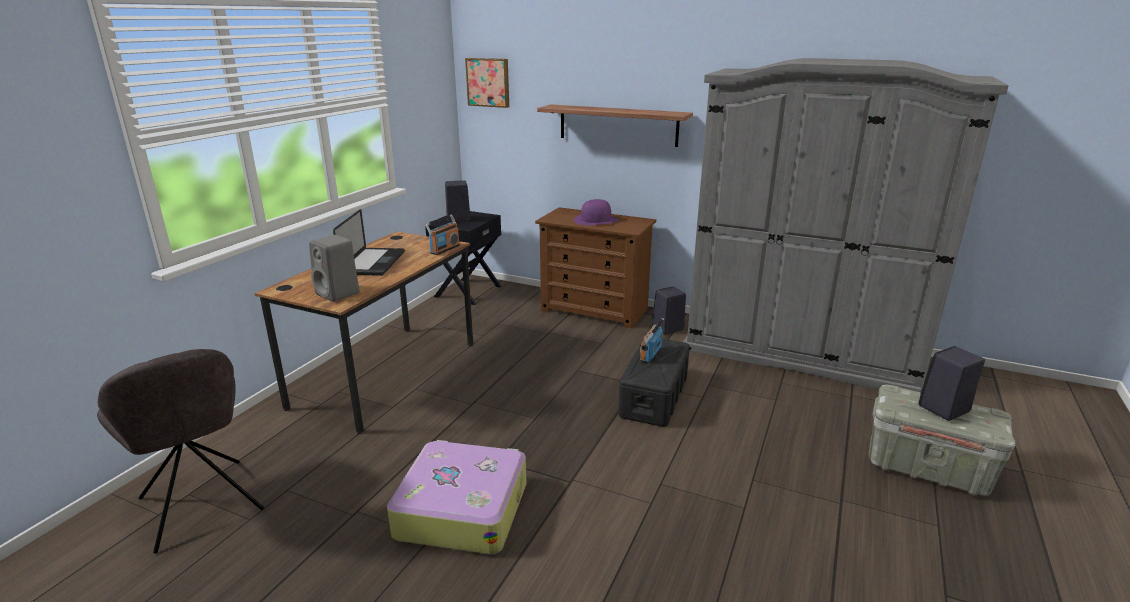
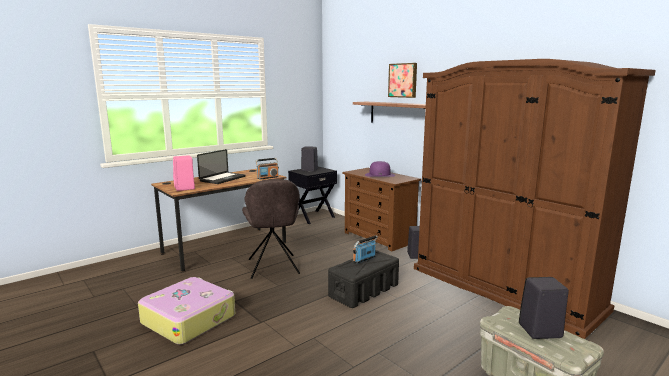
camera: 25 degrees right, 10 degrees down
(201, 507) = (82, 286): grey chair -> grey chair (273, 267)
(339, 294) = (185, 188): grey speaker -> pink speaker
(488, 82) = (337, 89): picture -> picture (403, 80)
(800, 353) = (503, 288): grey wardrobe -> brown wardrobe

